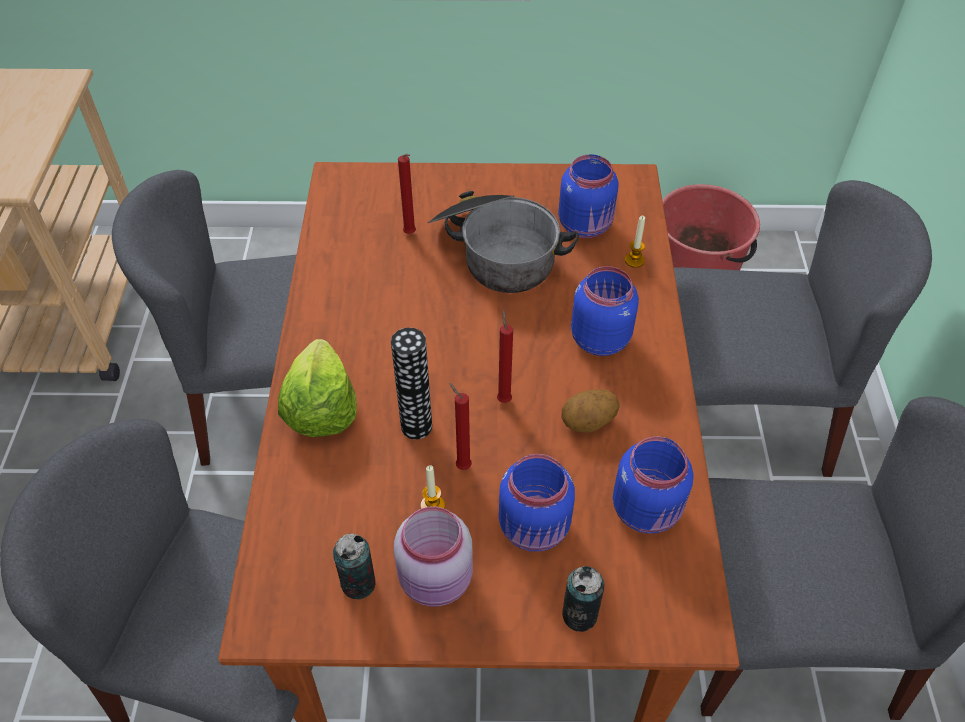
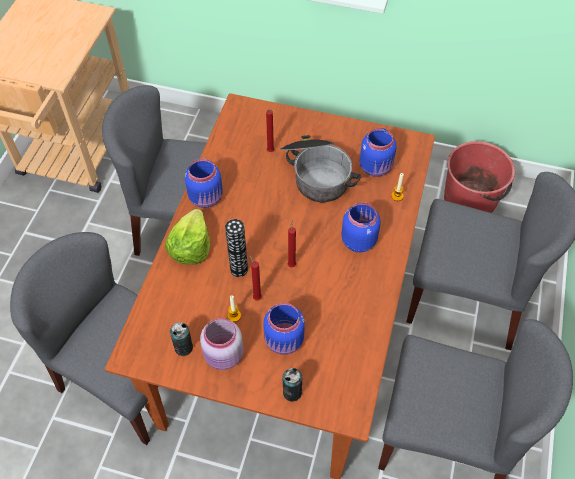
camera: 15 degrees right, 5 degrees up
(588, 423) = (334, 289): potato -> none
(648, 510) = (349, 346): blue jar -> blue jar (207, 198)

